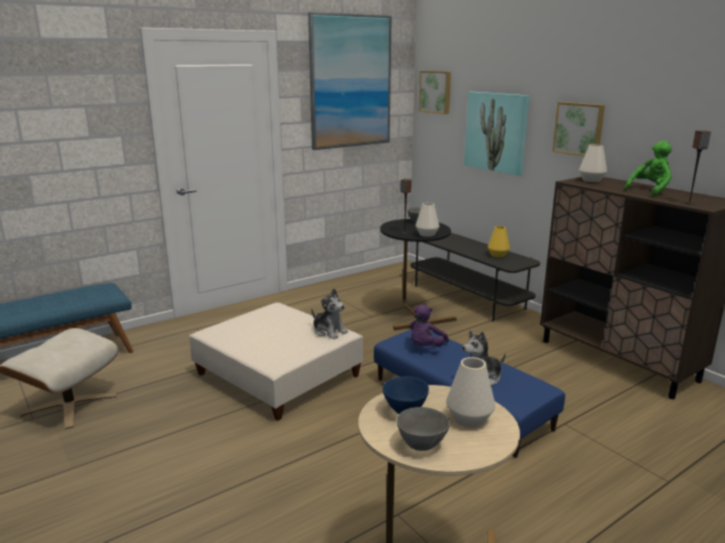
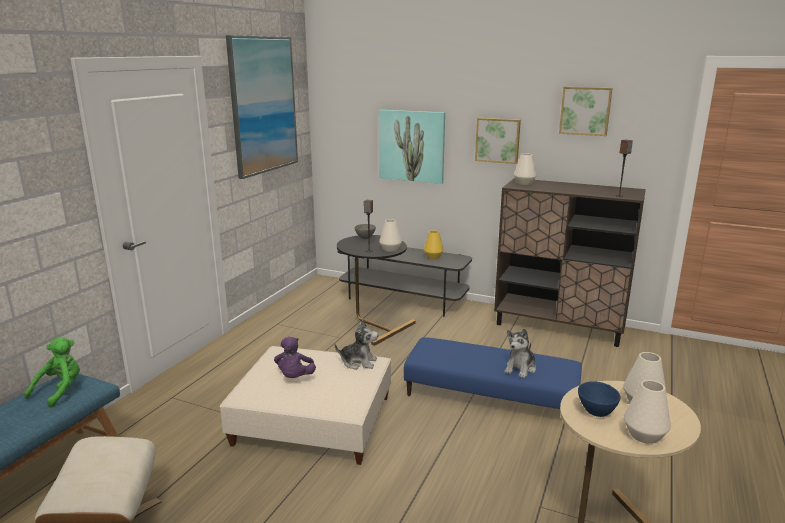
camera: 30 degrees left, 0 degrees up
(422, 445) = (644, 435): grey bowl -> white vase
(425, 347) = (450, 354): purple plush toy -> purple plush toy (295, 377)
(436, 92) = (338, 110): picture -> picture (585, 111)
(650, 190) = (577, 188): green plush toy -> green plush toy (60, 391)

